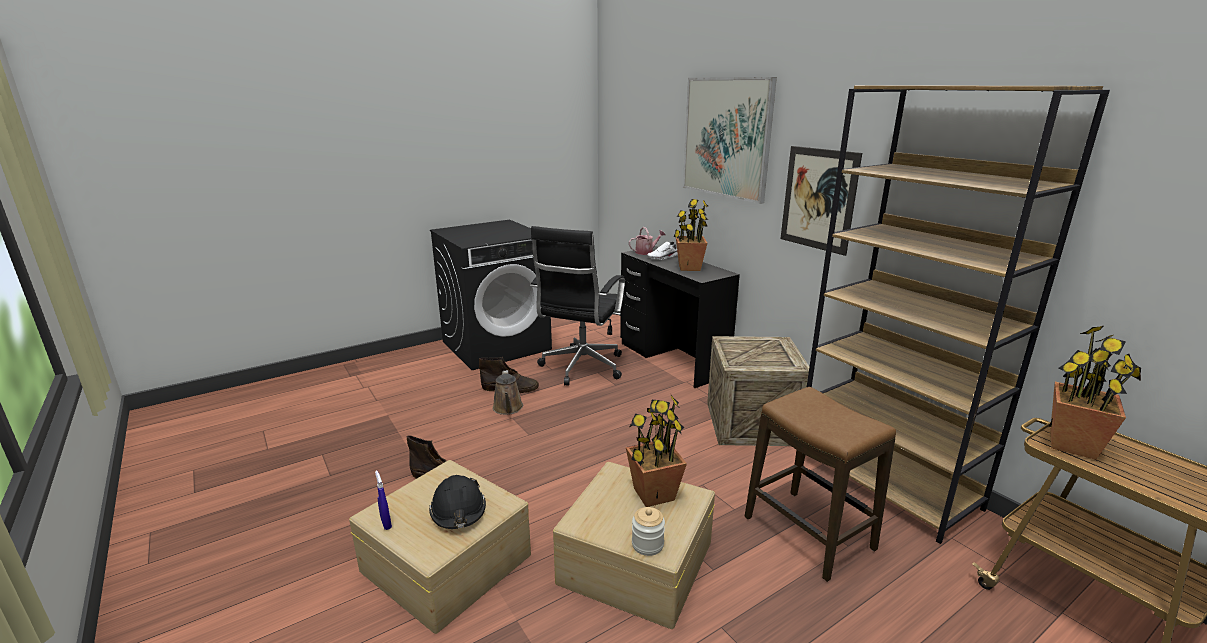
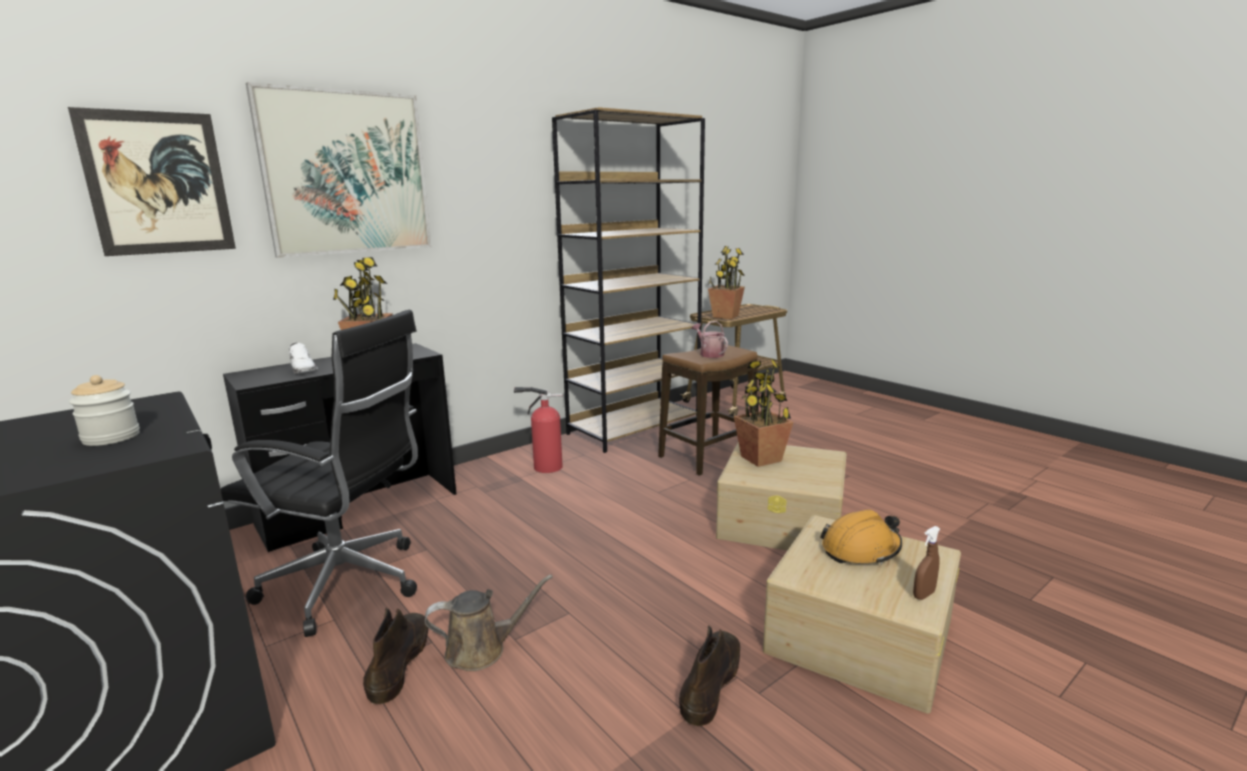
camera: 95 degrees left, 5 degrees down
(386, 523) = (923, 595): blue spray bottle -> brown spray bottle
(458, 511) = (861, 549): black hard hat -> orange hard hat
(646, 252) = (257, 377): watering can -> watering can (709, 354)
(647, 544) = (827, 459): jar -> jar (111, 437)
(751, 423) = (544, 467): crate -> fire extinguisher
(818, 199) = (495, 227): picture -> picture (158, 183)

